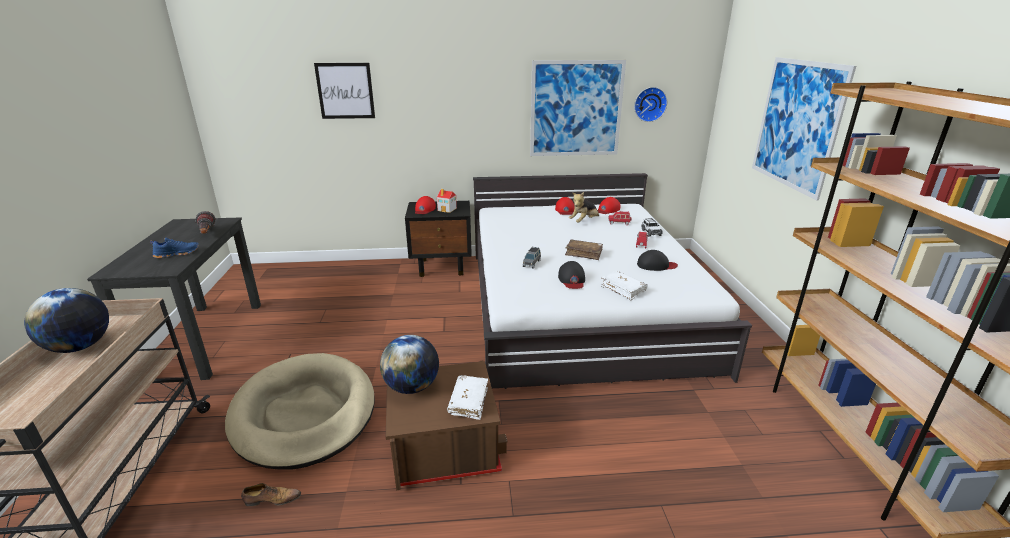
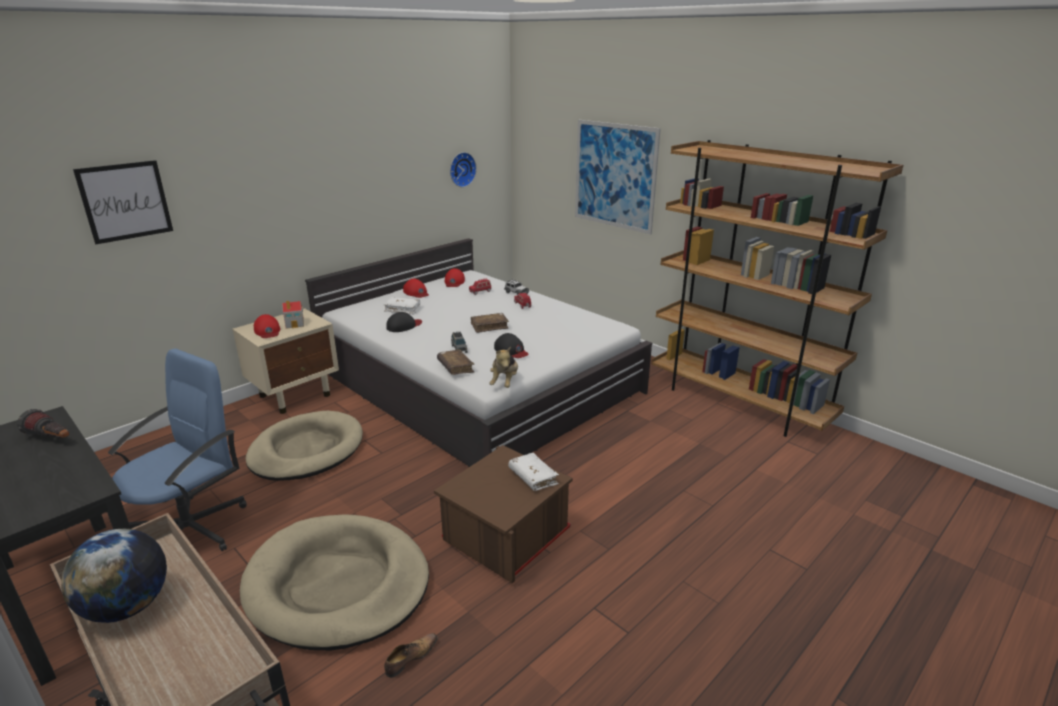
camera: 40 degrees left, 0 degrees up
(177, 253) = (60, 473): blue shoe -> none
(288, 330) = (191, 529): none -> blue office chair
(403, 308) = (306, 450): none -> beige dog bed
(412, 387) = (473, 490): globe -> none
(442, 267) = (296, 395): black nightstand -> beige nightstand
(507, 277) = (455, 367): none -> brown book
(576, 109) = (398, 184): picture -> none
(584, 221) = (449, 299): plush toy -> plush toy (504, 382)
(623, 289) = (557, 345): white book -> white book (402, 309)
(656, 265) = (555, 318): black cap -> black cap (404, 326)

